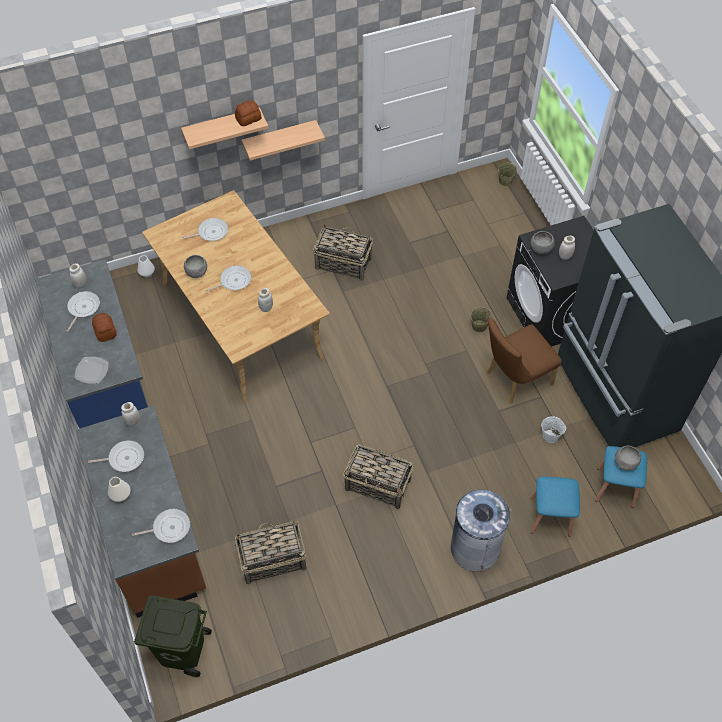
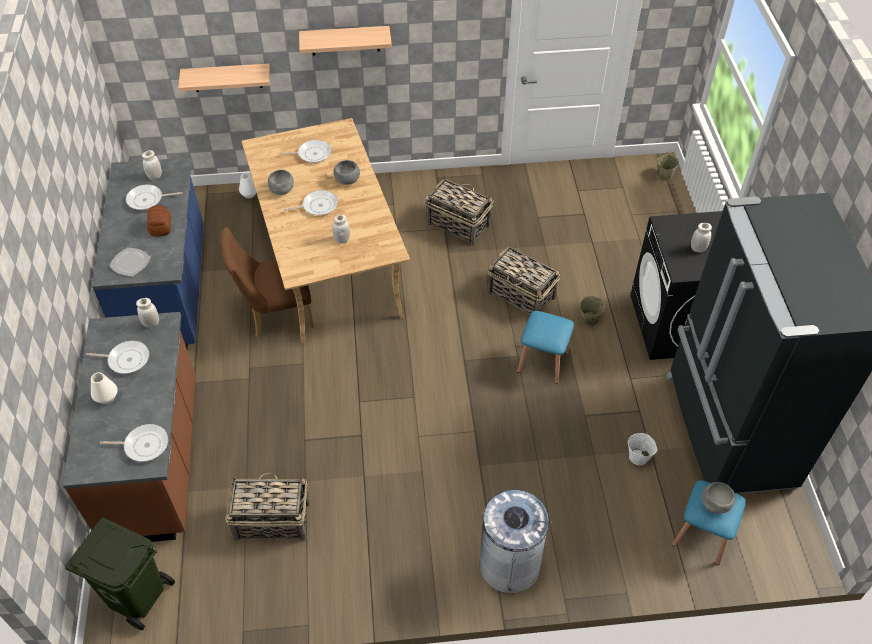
camera: 15 degrees right, 5 degrees down
(83, 308) = (147, 200): frying pan -> frying pan turned 135 degrees counterclockwise
(248, 119) = (372, 34): bread -> none
(279, 138) = (410, 69): shelf -> shelf (227, 77)
(378, 485) = (419, 466): basket -> basket (521, 295)
(514, 379) = (613, 385): brown chair -> brown chair (275, 314)
(541, 249) = (671, 235): grey bowl -> grey bowl (347, 180)
(550, 516) = (611, 550): blue stool -> blue stool (543, 362)

